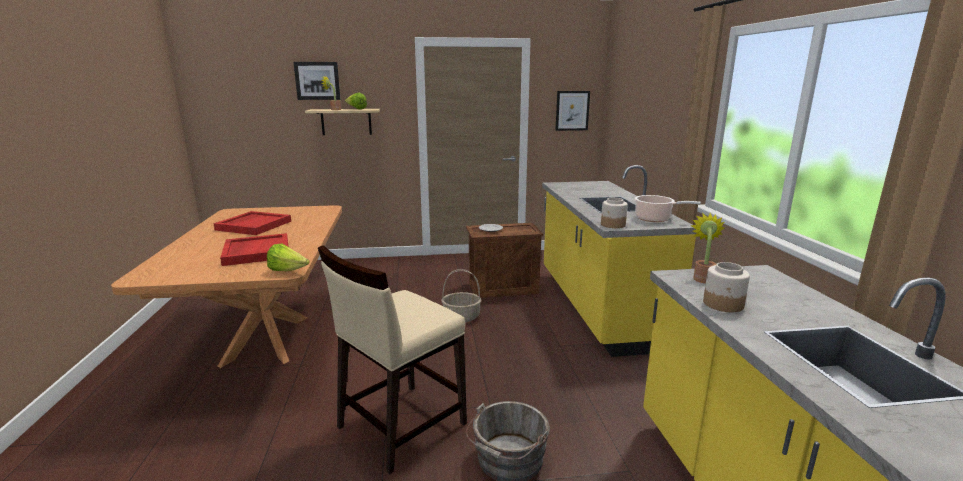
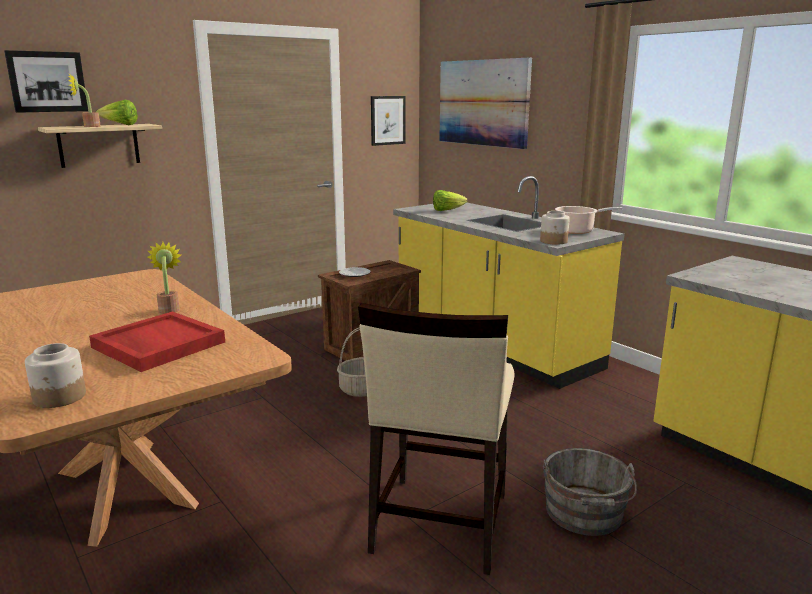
camera: 30 degrees left, 0 degrees up
(254, 225) = (71, 313): red tray -> none
(288, 271) = (259, 357): lettuce -> lettuce (447, 210)
(637, 98) = (483, 103): none -> picture
(702, 278) = (714, 273): potted plant -> potted plant (169, 309)
(723, 304) = (768, 290): jar -> jar (60, 397)

